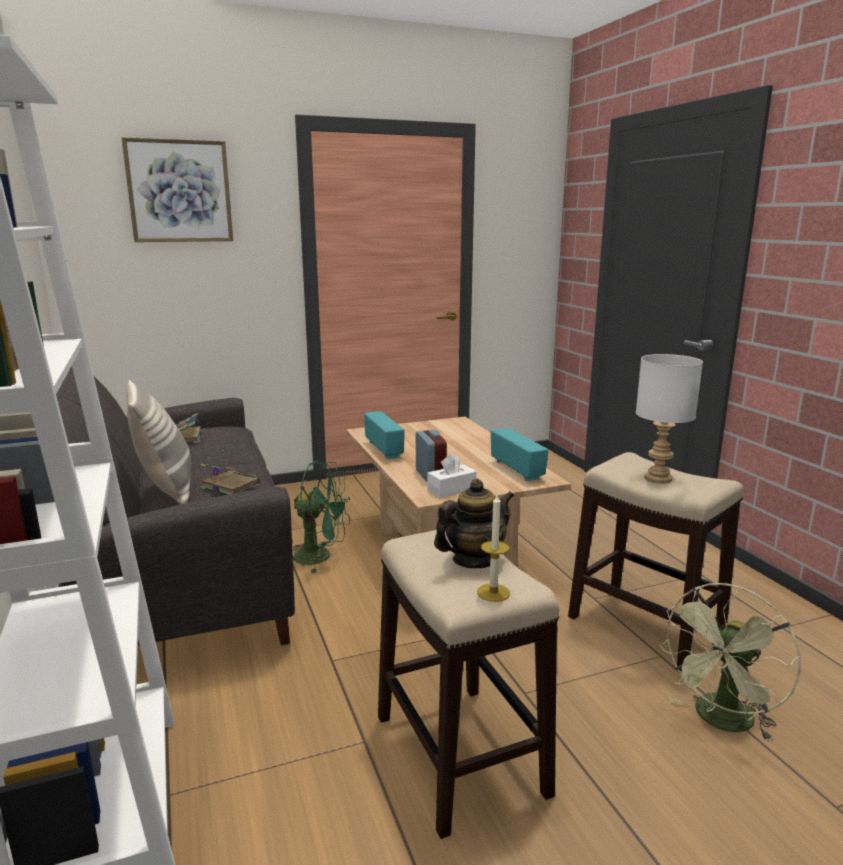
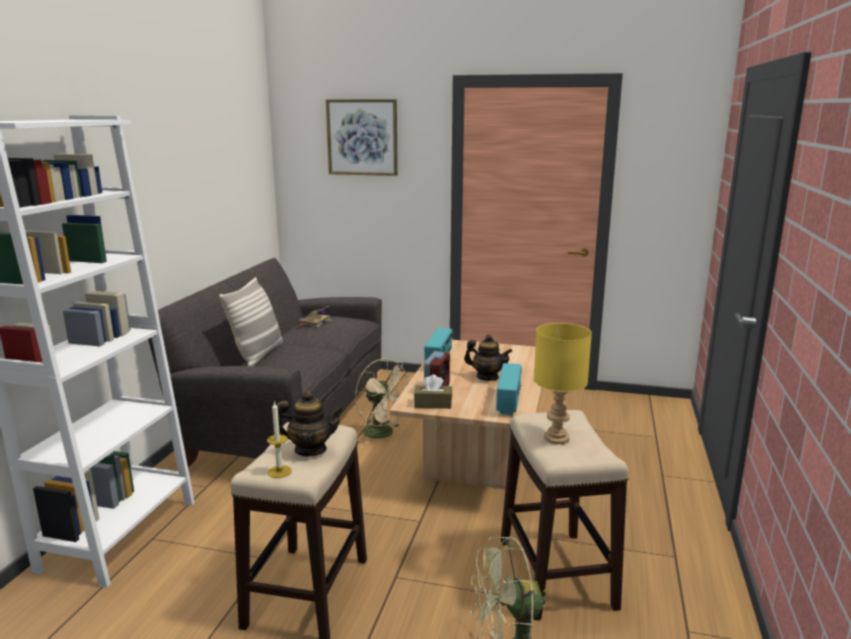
camera: 35 degrees right, 0 degrees up
(229, 486) = (288, 362): book -> none
(321, 556) = (384, 434): green fan -> beige fan
(451, 489) = (433, 404): white tissue box -> brown tissue box
(457, 453) = (487, 377): none -> teapot
(658, 479) = (556, 439): white table lamp -> yellow table lamp

